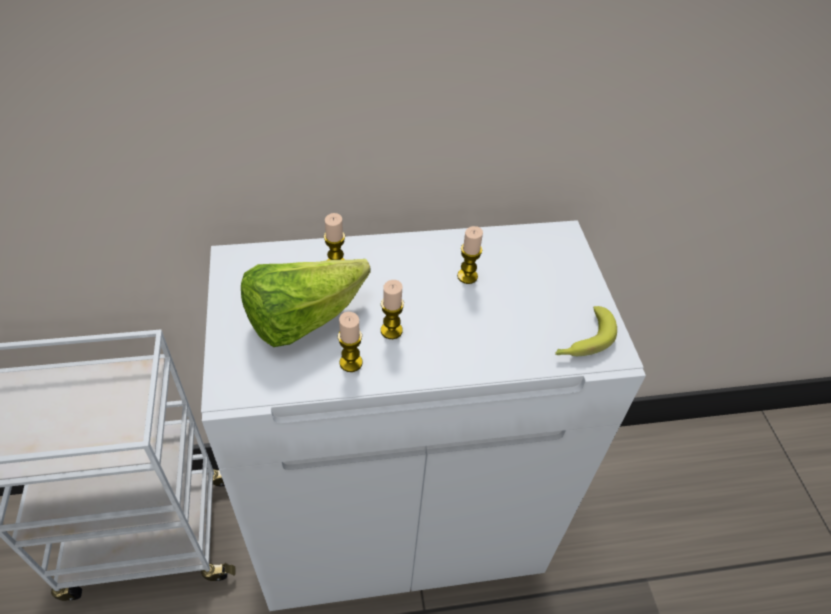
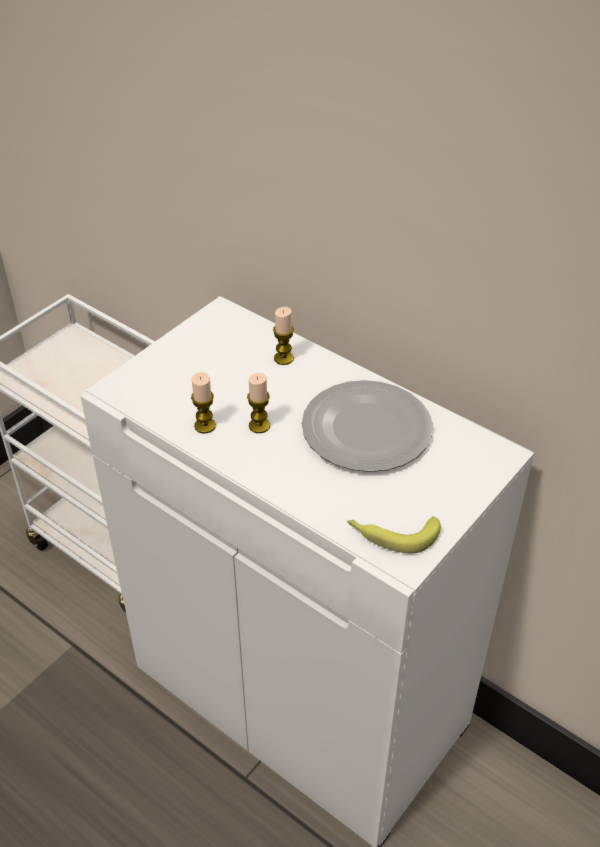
camera: 50 degrees right, 5 degrees down
(302, 319) = (212, 378): lettuce -> none
(467, 276) = (368, 429): candle -> plate

